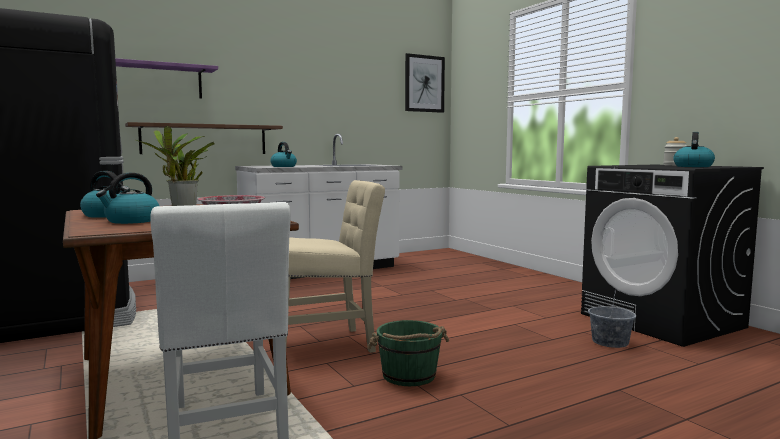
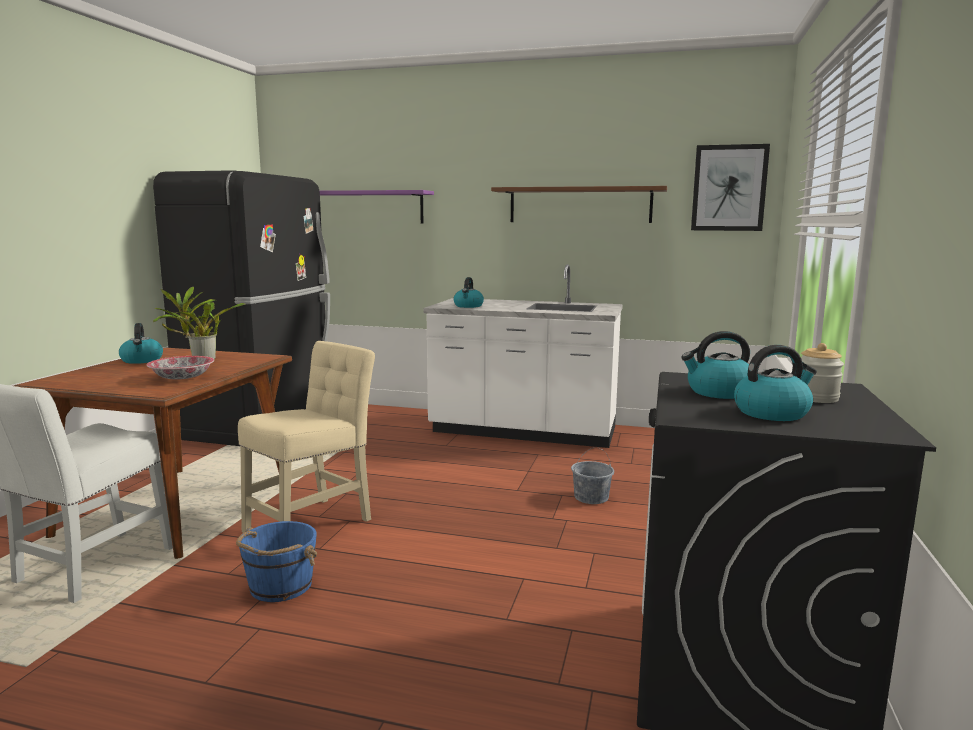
camera: 45 degrees right, 5 degrees up
(131, 221) = (112, 372): kettle -> kettle (718, 392)
(205, 139) = (425, 267): brown shelf -> brown shelf (580, 205)
(327, 345) = (313, 523): beige chair -> beige chair turned 75 degrees counterclockwise
(409, 376) = (279, 586): green bucket -> blue bucket
(610, 342) = (560, 661): grey bucket -> grey bucket (591, 497)

